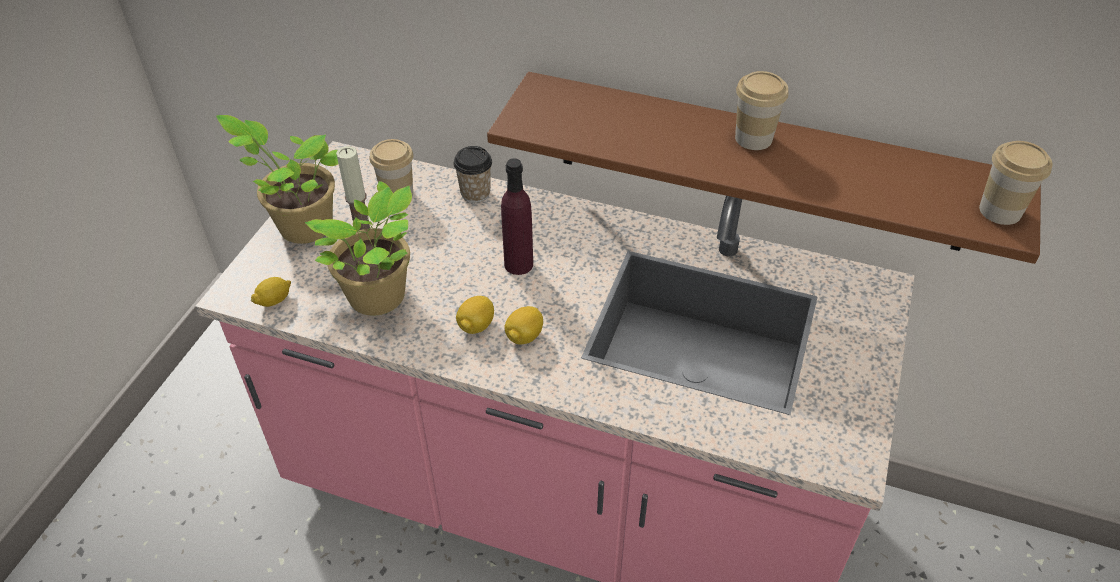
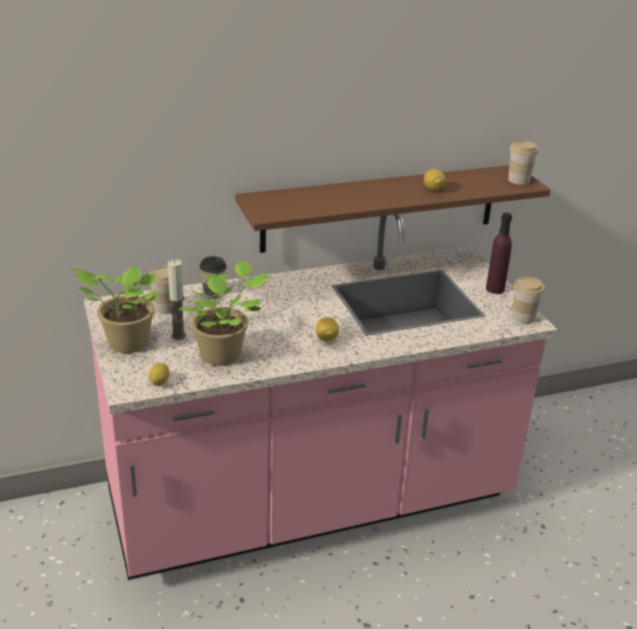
camera: 40 degrees left, 15 degrees down
(476, 326) = (295, 344): lemon -> lemon (433, 189)
(518, 264) = (282, 311): purple bottle -> purple bottle (495, 289)
(753, 138) = (387, 186): cup -> cup (523, 317)

